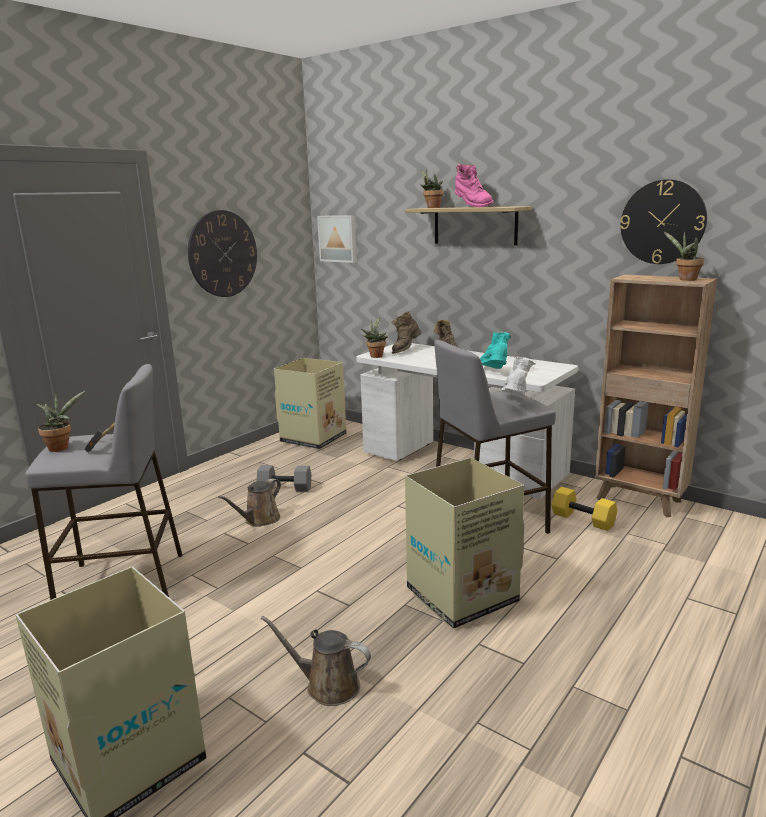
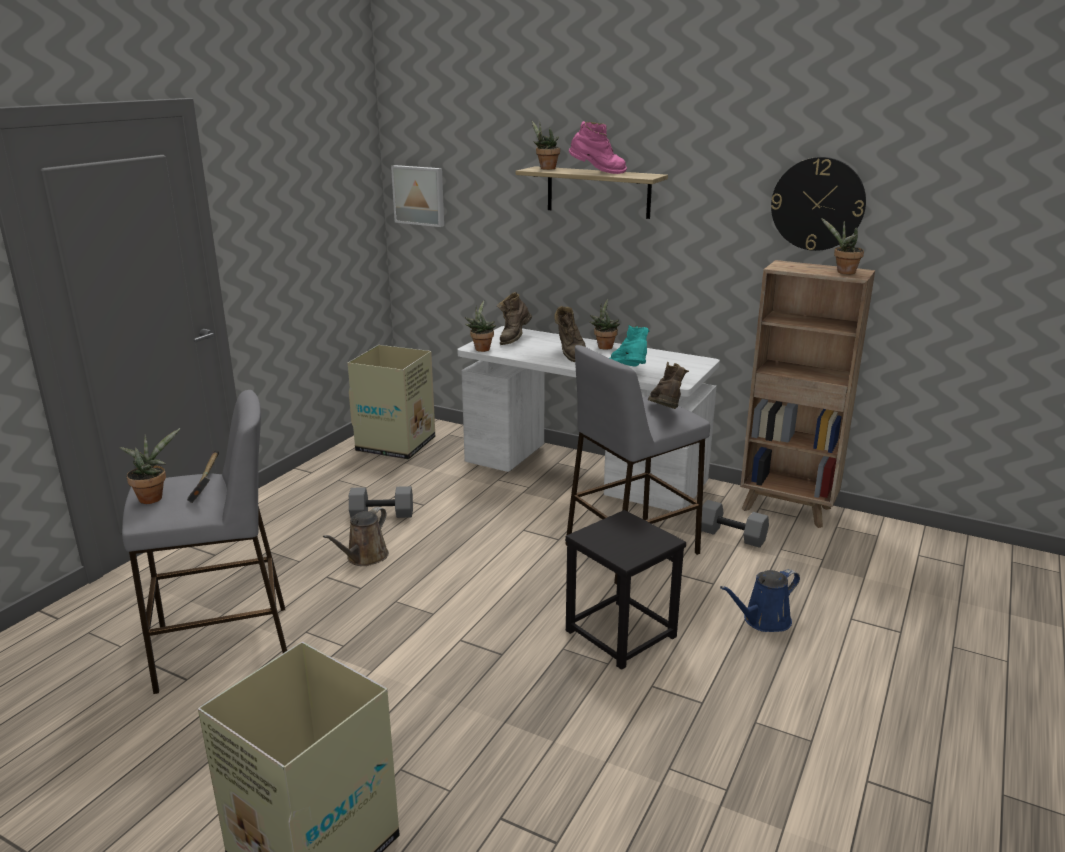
camera: 10 degrees left, 5 degrees up
(223, 254) = (283, 222): wall clock -> none
(327, 685) = (504, 746): brown watering can -> none
(460, 595) = (620, 634): cardboard box -> black stool
(471, 207) = (597, 173): pink boot -> pink boot turned 45 degrees counterclockwise
(479, 355) = (604, 346): none -> potted plant
(515, 402) = (665, 413): white boot -> brown boot
(584, 519) = (732, 535): yellow dumbbell -> grey dumbbell
(598, 594) = (763, 621): none -> blue watering can

